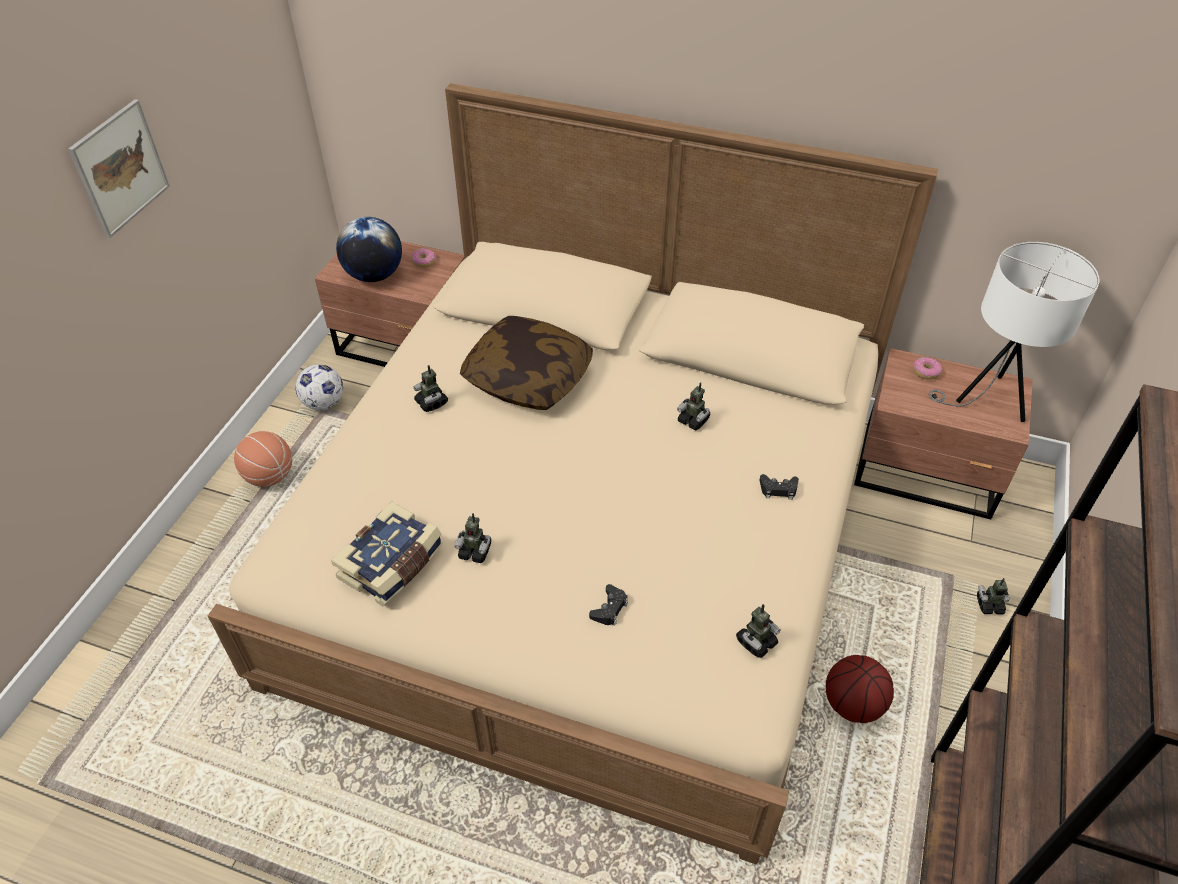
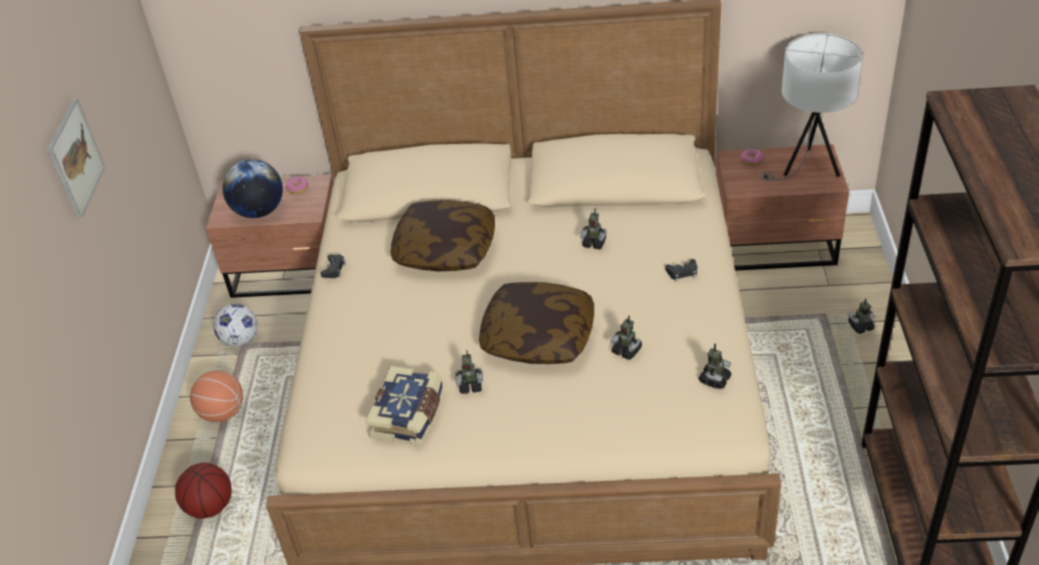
camera: 15 degrees left, 5 degrees down
(431, 403) = (375, 291): toy robot -> toy robot (627, 351)
(577, 517) = (538, 337): none -> pillow
(609, 609) = (595, 392): black game controller -> black game controller (334, 269)
(852, 703) = (789, 427): basketball -> basketball (210, 506)

